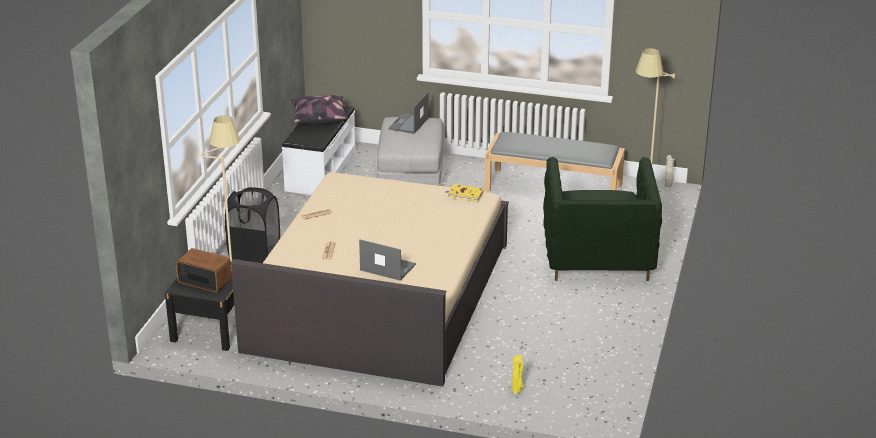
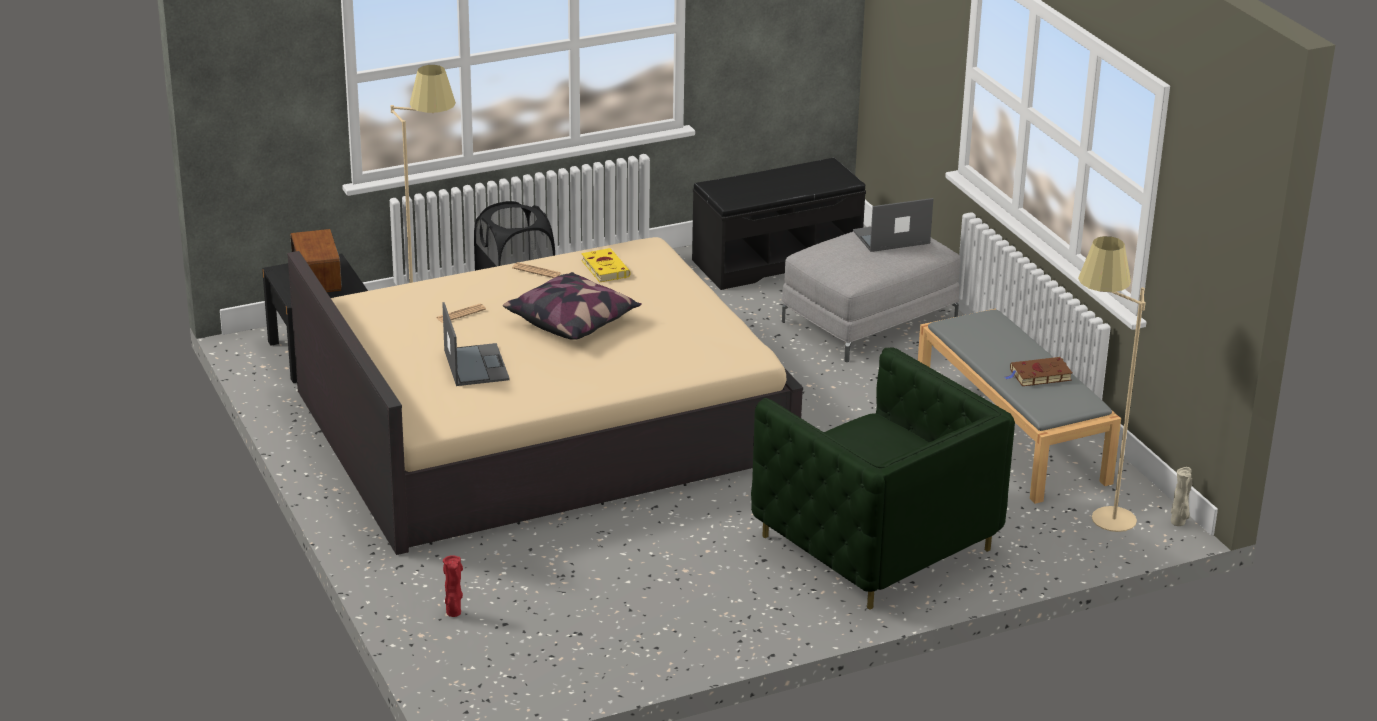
camera: 50 degrees right, 0 degrees up
(319, 118) = (794, 177): pillow -> pillow (573, 321)
(320, 171) = (776, 260): white bench -> black bench
(464, 195) = (733, 342): yellow book -> yellow book (604, 268)
(517, 391) = (454, 613): yellow vase -> red vase
(573, 147) = (1039, 375): none -> brown book
(597, 257) = (876, 543): green armchair -> green armchair turned 90 degrees counterclockwise

